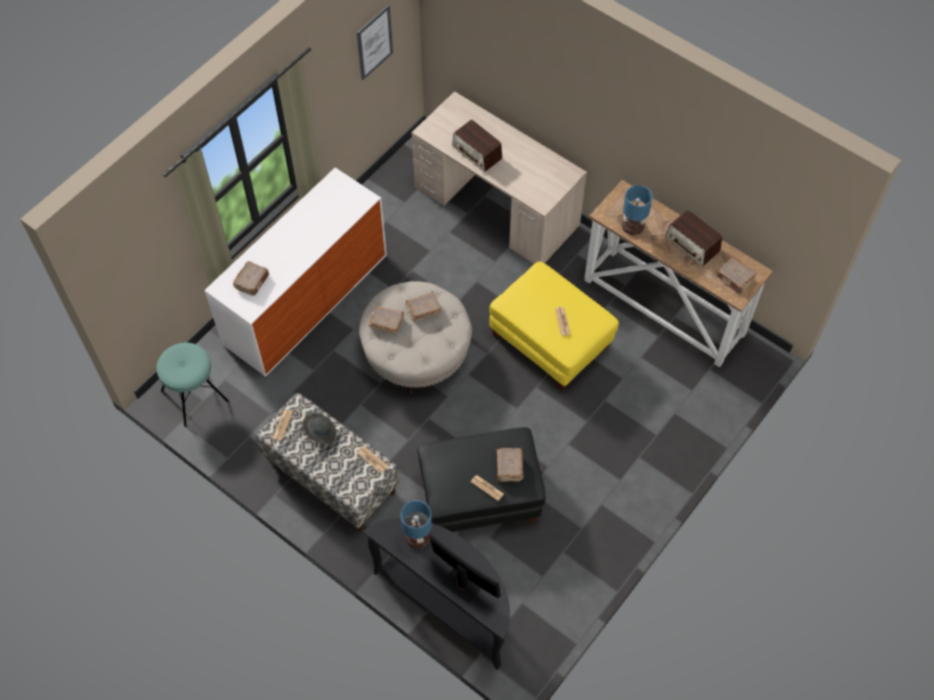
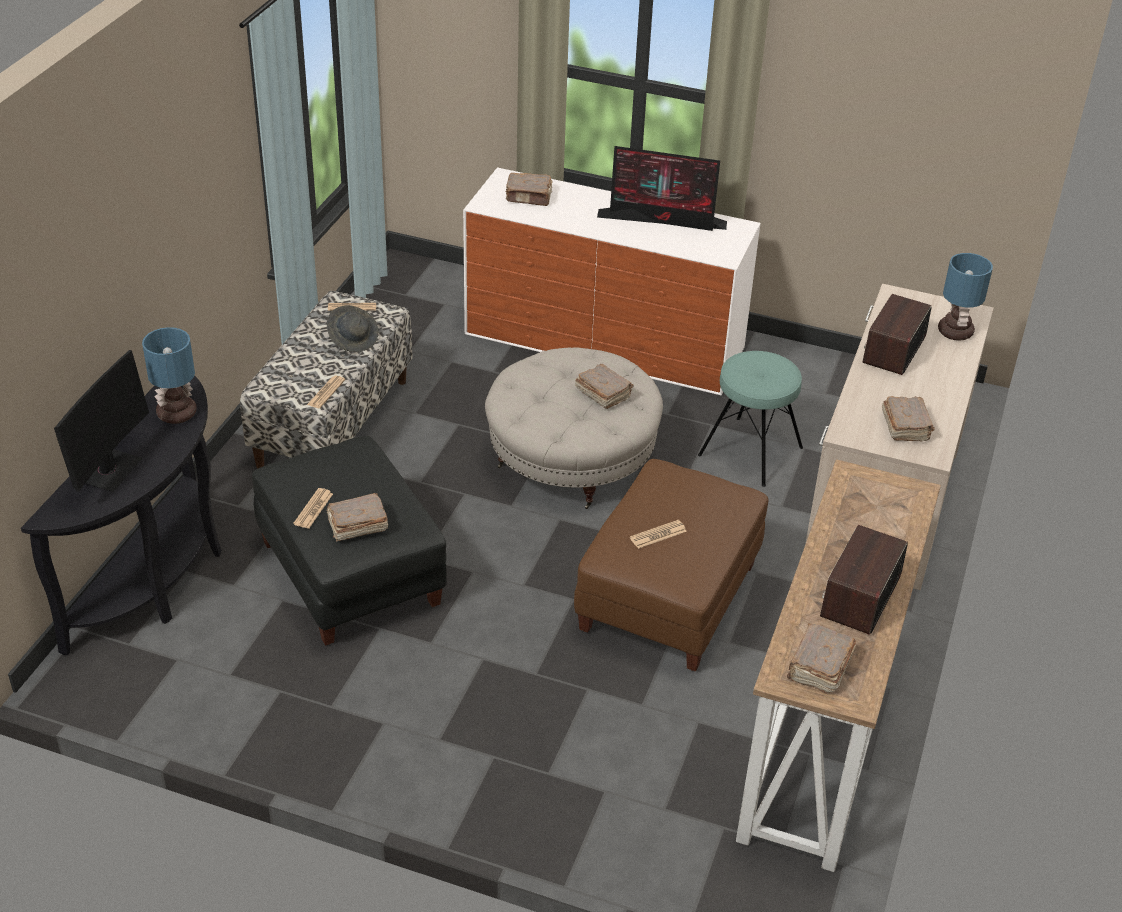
camera: 70 degrees right, 20 degrees down
(195, 396) = (410, 286): turquoise stool -> turquoise stool (750, 451)
(311, 216) = (664, 219): none -> monitor
(374, 42) = (929, 117): picture -> none
(386, 323) = (562, 365): brown book -> brown book (905, 427)
(550, 341) = (667, 599): yellow ottoman -> brown ottoman
(633, 226) = (848, 514): table lamp -> table lamp (956, 332)

